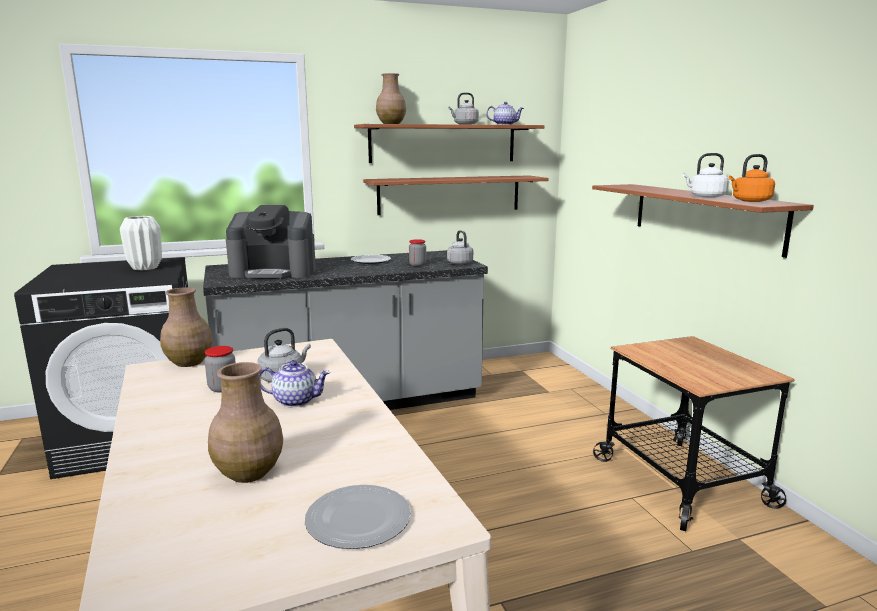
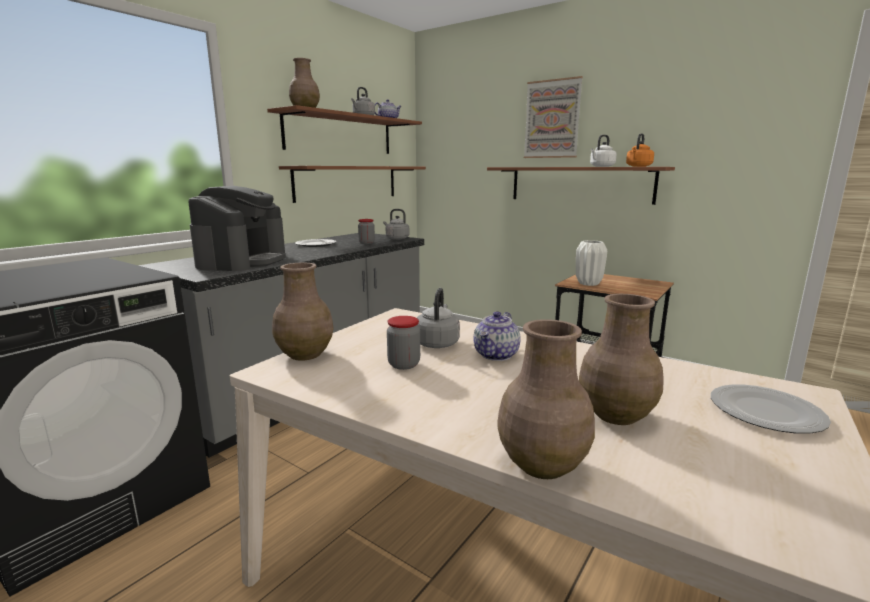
camera: 35 degrees left, 0 degrees up
(129, 480) = (540, 464): none -> brown vase
(145, 268) = (83, 271): white vase -> white vase (588, 283)
(274, 272) = (243, 261): coffee machine -> coffee machine turned 45 degrees counterclockwise
(296, 400) = (496, 355): teapot -> teapot turned 150 degrees clockwise
(681, 125) = (552, 119): none -> picture

